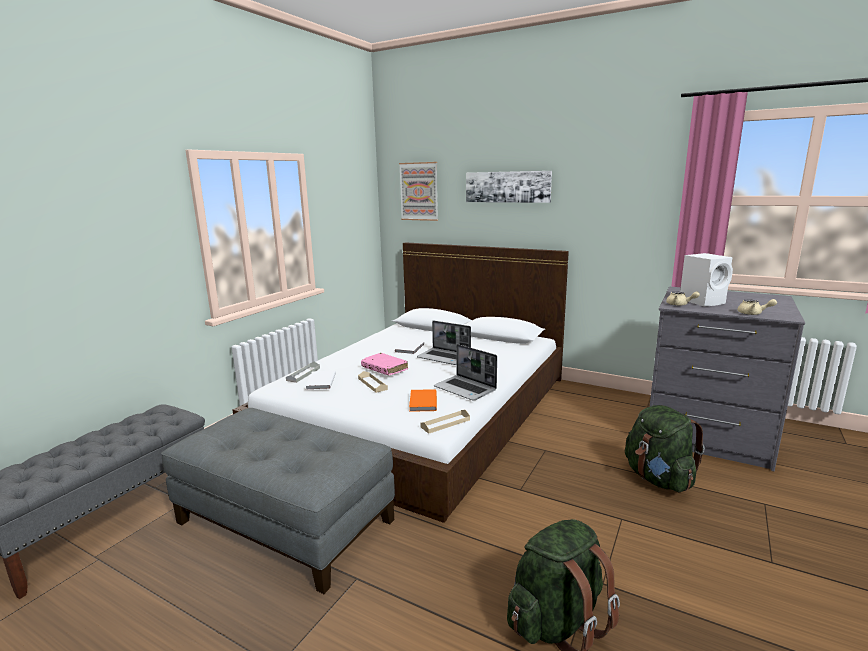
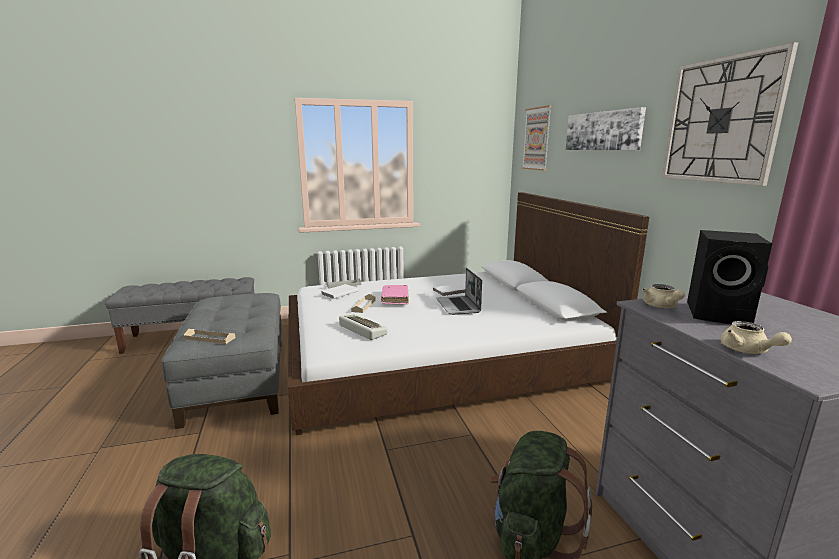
camera: 45 degrees right, 0 degrees up
(422, 402) = (361, 330): orange book -> keyboard
(445, 423) = (337, 351): beige tray -> beige tray (209, 338)
(466, 389) = (413, 334): laptop -> none
(619, 183) = (721, 121): none -> wall clock
(703, 301) = (720, 314): white speaker -> black speaker

